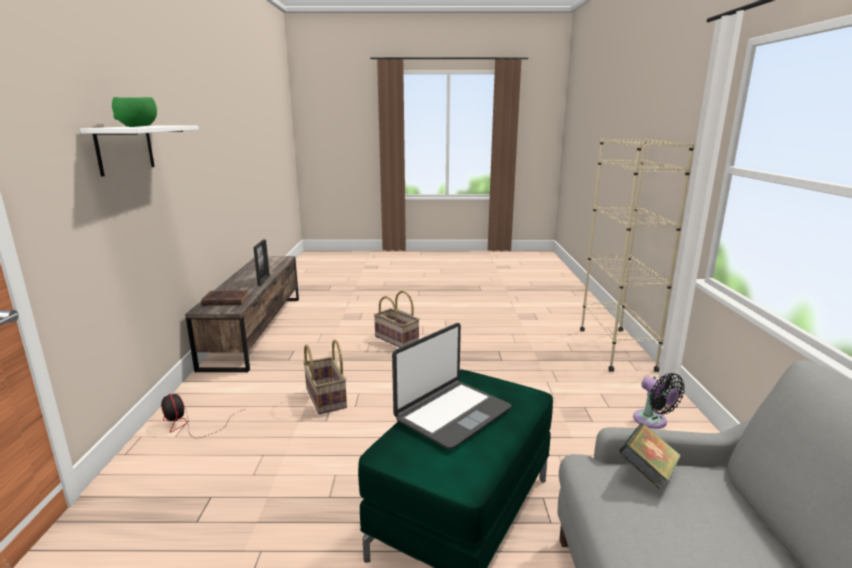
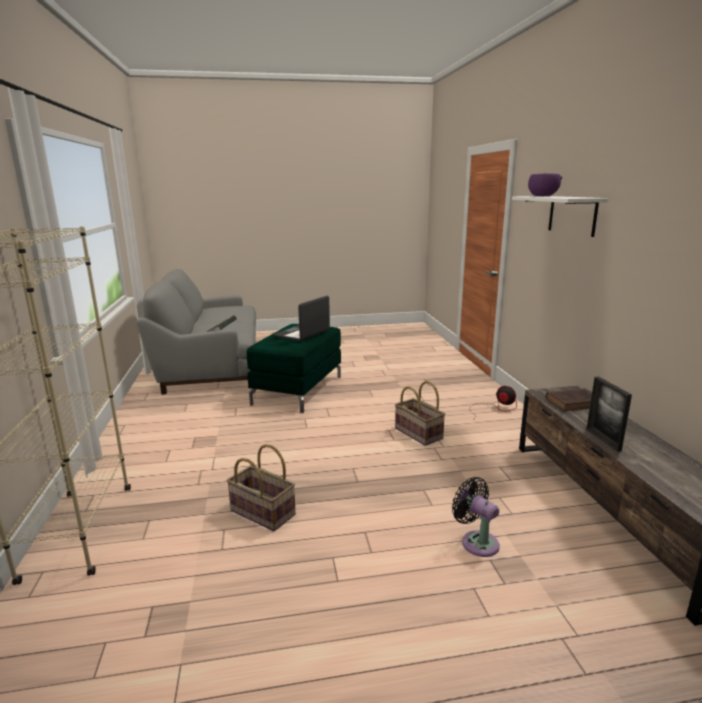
camera: 170 degrees right, 0 degrees up
(138, 126) = (542, 196): green bowl -> purple bowl
(397, 339) = (396, 515): basket -> basket (261, 513)
(653, 421) = (143, 441): black fan -> black fan (477, 541)

